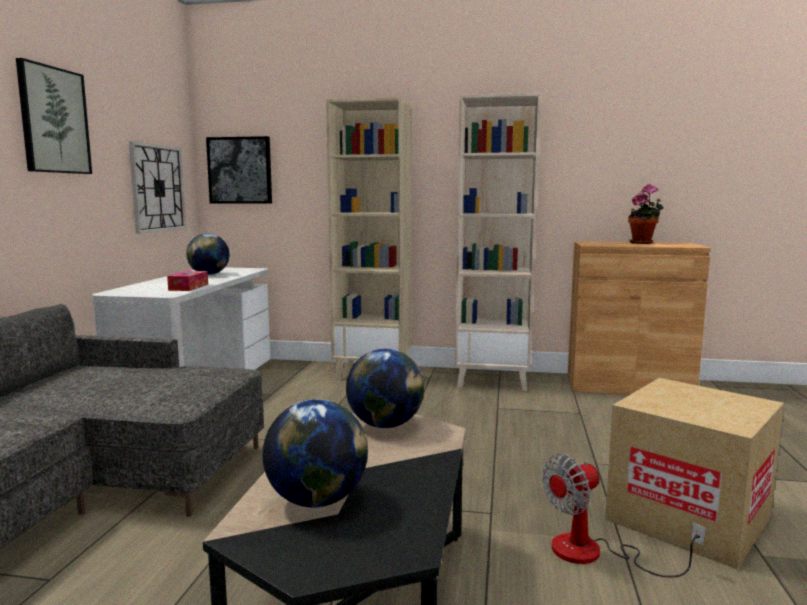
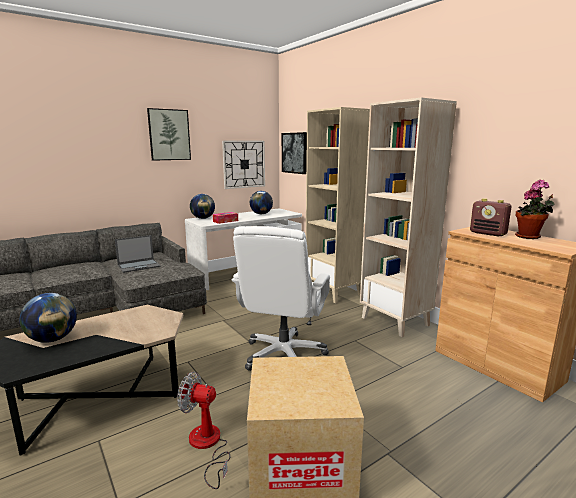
camera: 45 degrees right, 5 degrees up
(117, 386) = (139, 266): none -> laptop
(385, 425) = (154, 319): globe -> globe (203, 218)
(466, 447) = (284, 355): none -> white office chair
(612, 244) = (488, 234): none -> radio

